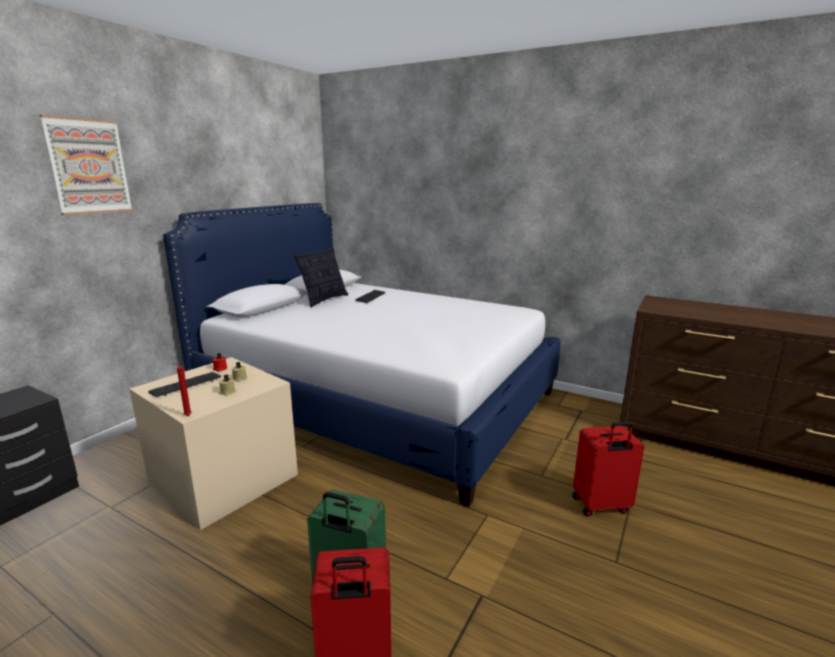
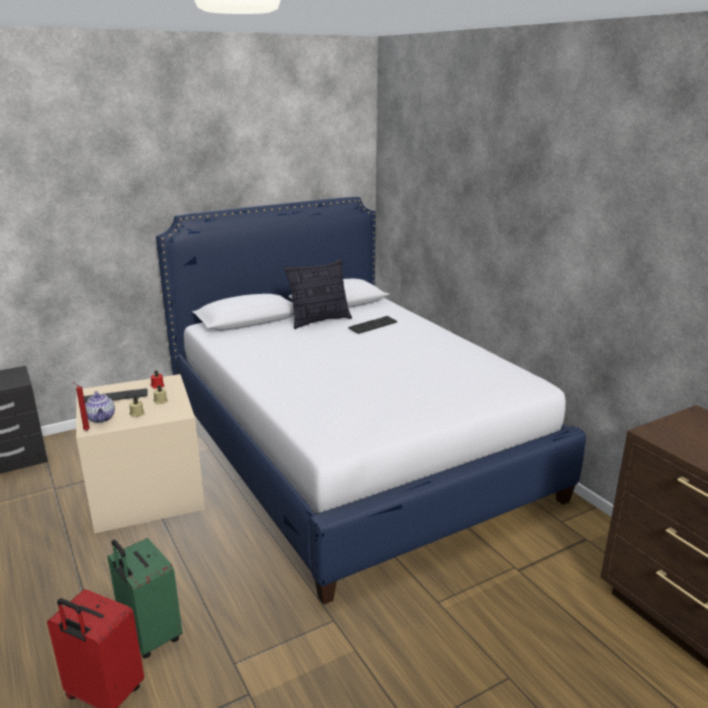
camera: 30 degrees right, 5 degrees up
(88, 166) = (89, 172): picture -> none
(192, 403) = (101, 418): none -> teapot
(601, 506) = (468, 665): red suitcase -> none

